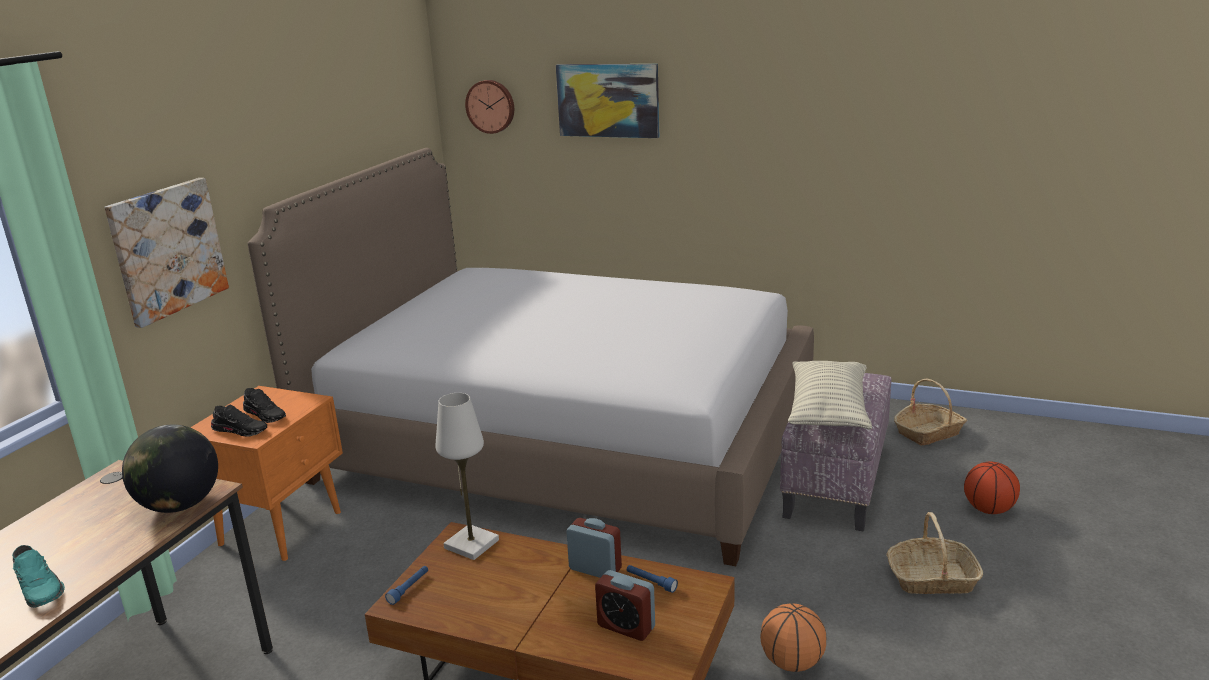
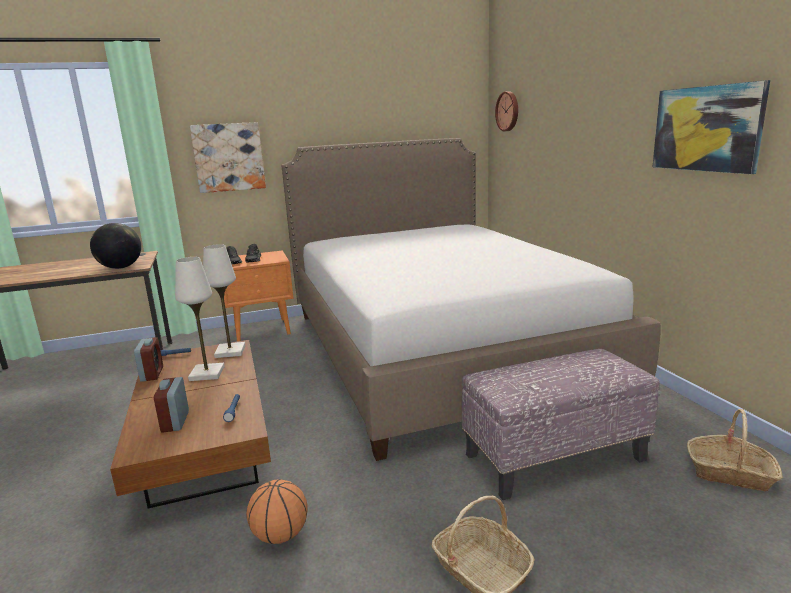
camera: 50 degrees right, 5 degrees down
(41, 588) = (37, 275): turquoise shoe -> none
(517, 576) = (207, 373): none -> white table lamp
(595, 569) = (234, 390): alarm clock -> alarm clock (152, 374)
(608, 100) = (563, 100): picture -> picture (706, 128)
(828, 411) = (528, 374): pillow -> none
(988, 509) = (659, 565): basketball -> none

